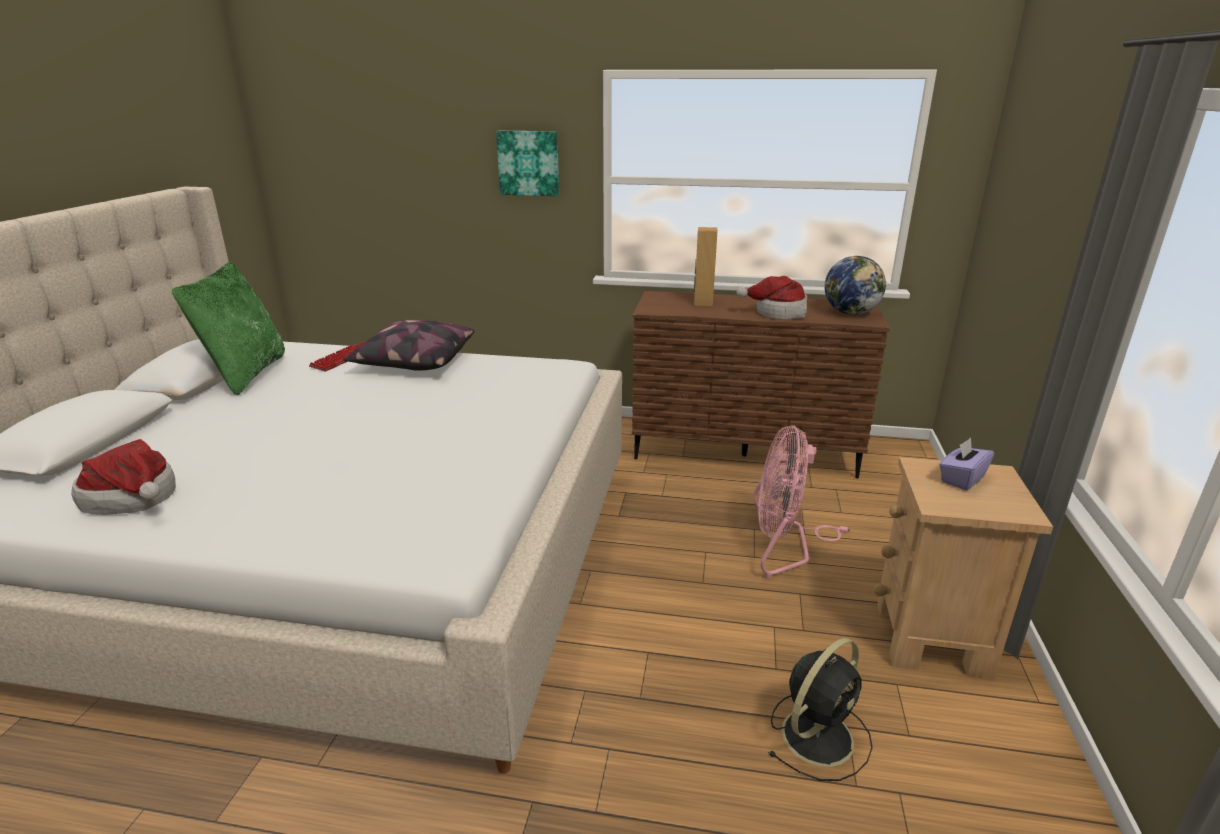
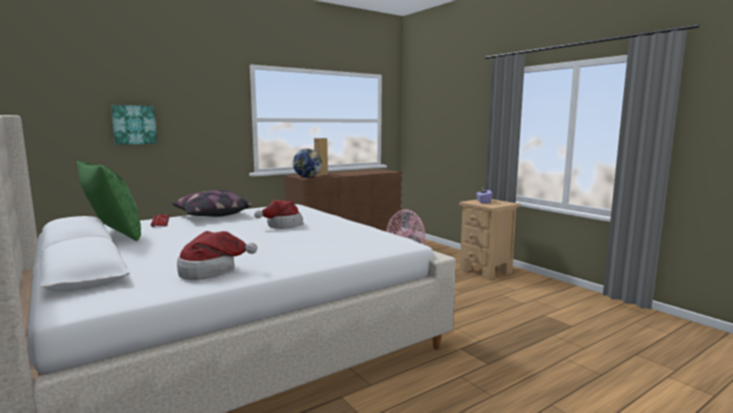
camera: 45 degrees left, 15 degrees down
(529, 163) = (210, 111): picture -> picture (134, 124)
(777, 312) = (357, 173): hat -> hat (282, 225)
(819, 734) = (498, 299): black fan -> none
(851, 313) = (380, 171): globe -> globe (307, 177)

